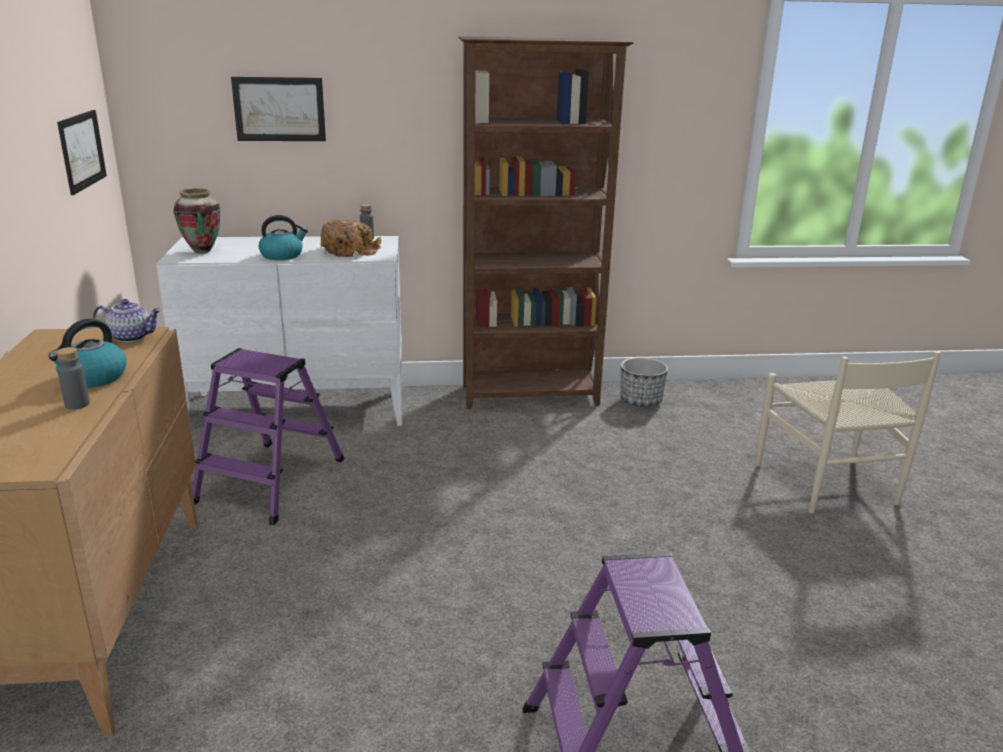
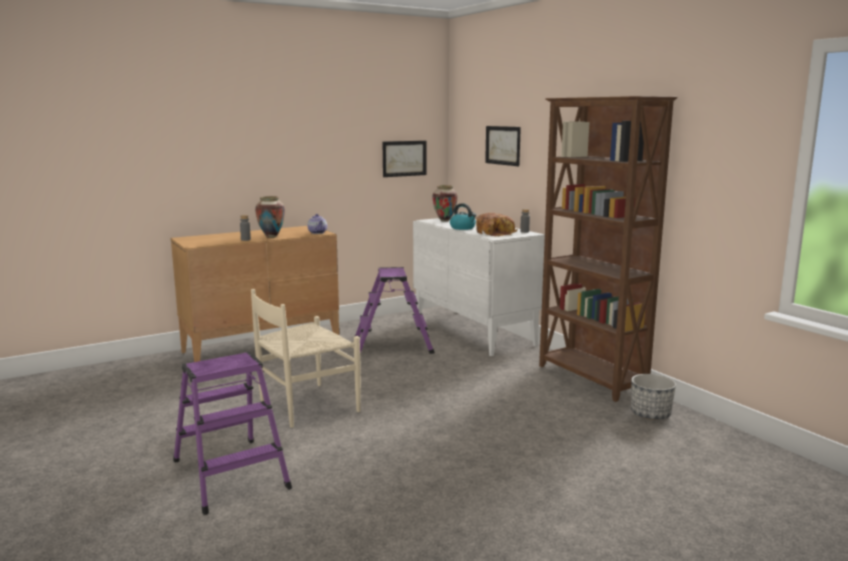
camera: 65 degrees right, 10 degrees down
(93, 378) = (271, 237): kettle -> vase
(829, 484) = (623, 512): beige chair -> beige chair (307, 406)

